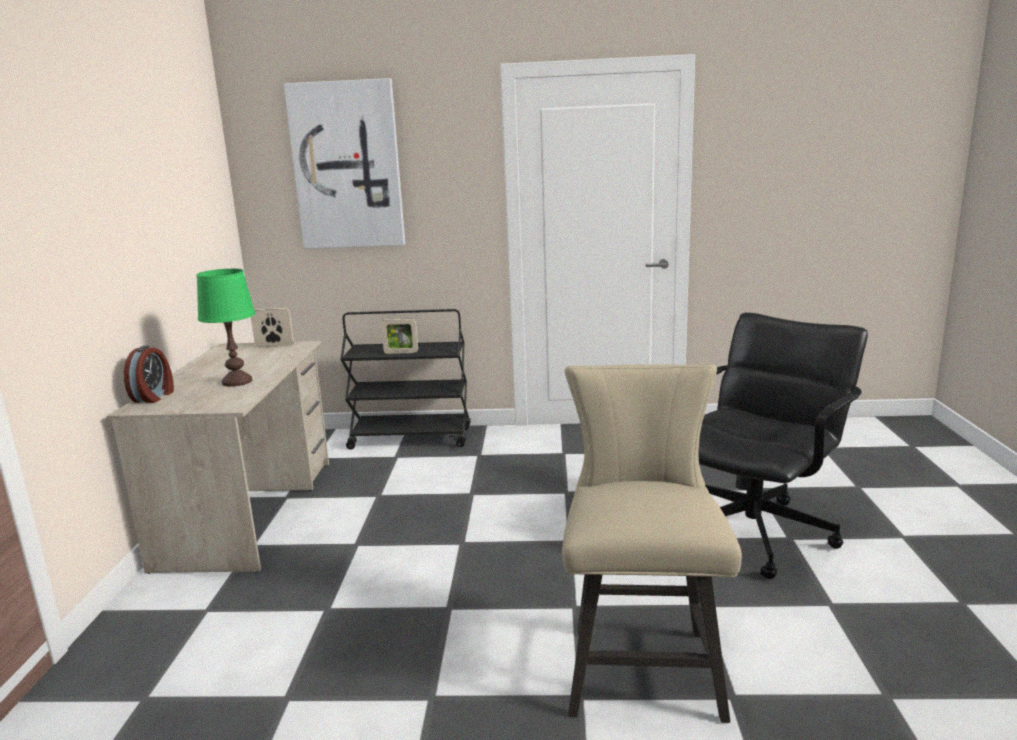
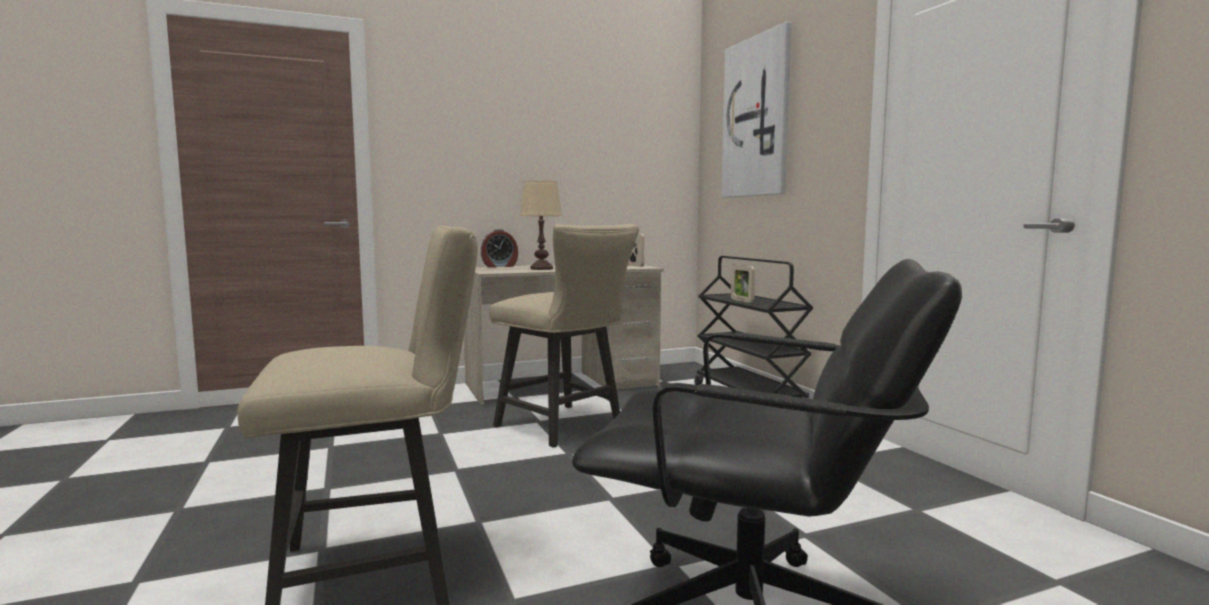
camera: 65 degrees right, 10 degrees down
(237, 382) = (541, 269): green table lamp -> beige table lamp
(392, 533) = (565, 428): none -> beige chair

